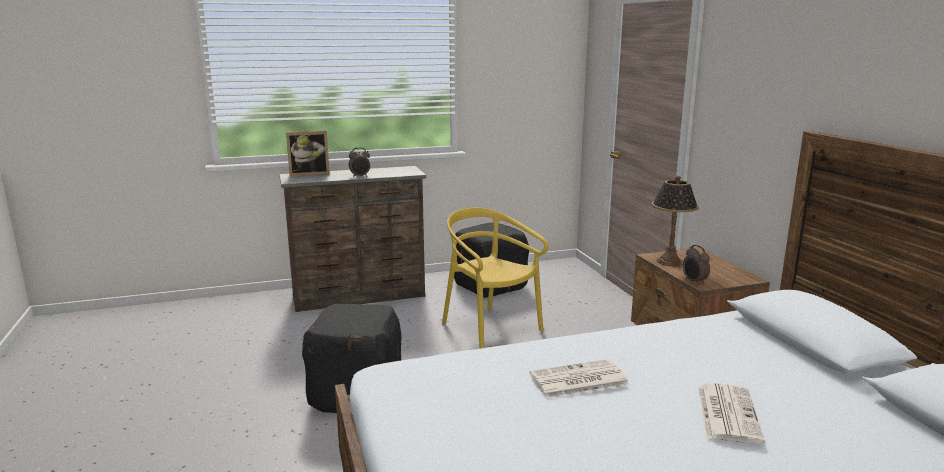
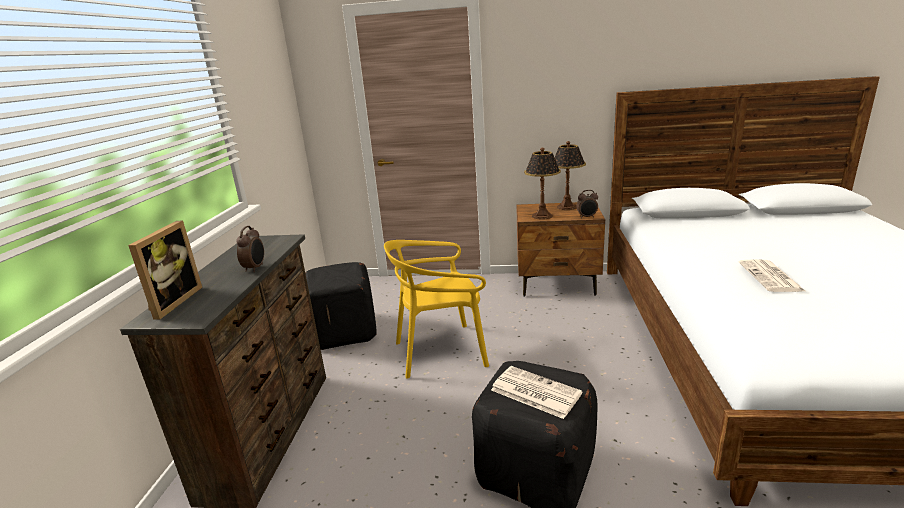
camera: 65 degrees left, 5 degrees up
(721, 269) = (567, 207): none -> table lamp
(727, 413) = (800, 247): newspaper -> newspaper (534, 392)

